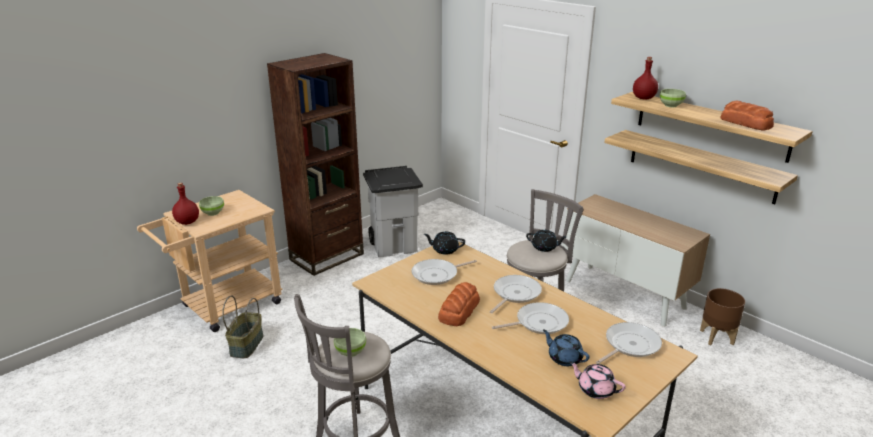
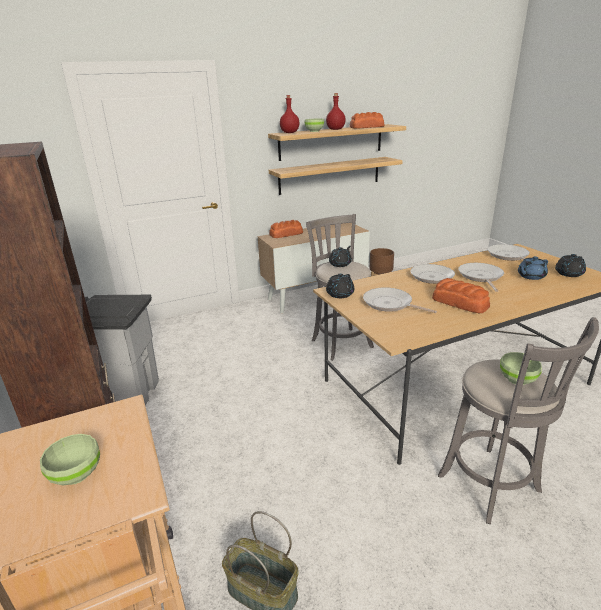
camera: 70 degrees left, 0 degrees up
(187, 222) = (86, 520): red bottle -> red bottle (335, 129)
(437, 275) = (390, 304): frying pan -> frying pan turned 135 degrees clockwise
(595, 389) = (568, 274): pink teapot -> black teapot
(615, 207) = (286, 234): none -> bread

